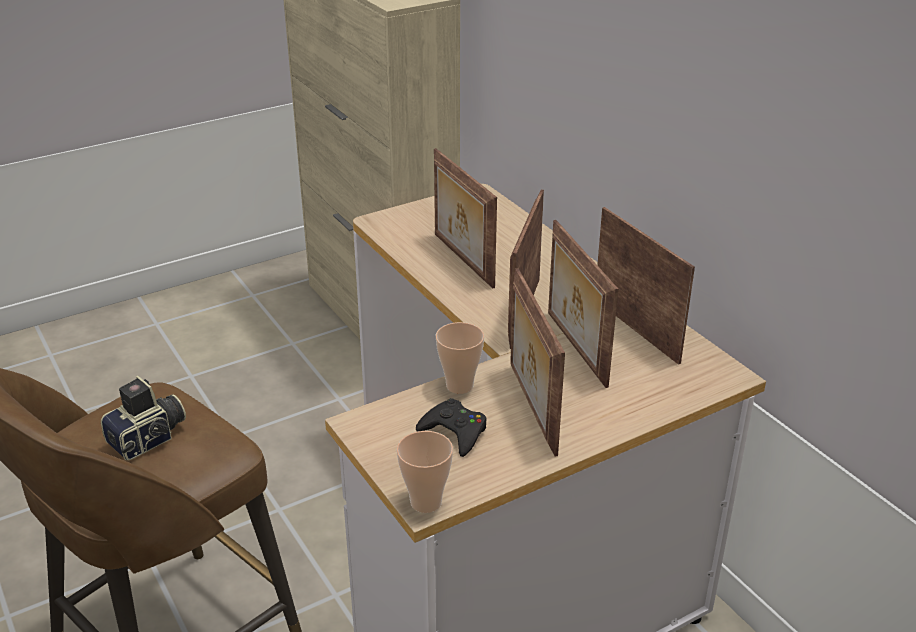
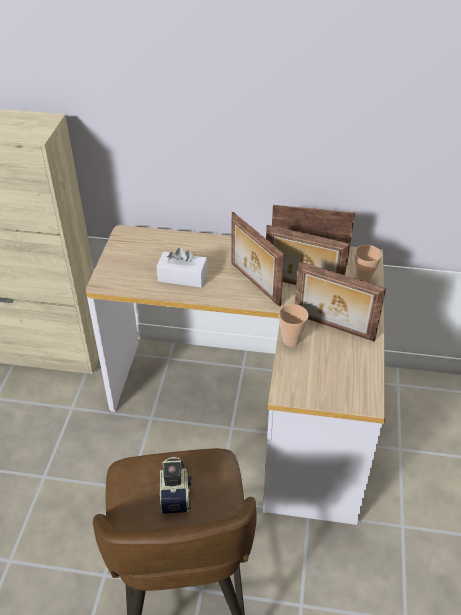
camera: 50 degrees left, 10 degrees up
(426, 502) = (368, 402): cup -> cup (363, 279)
(454, 432) = (326, 363): black game controller -> none
(461, 260) = (182, 277): picture frame -> white tissue box

